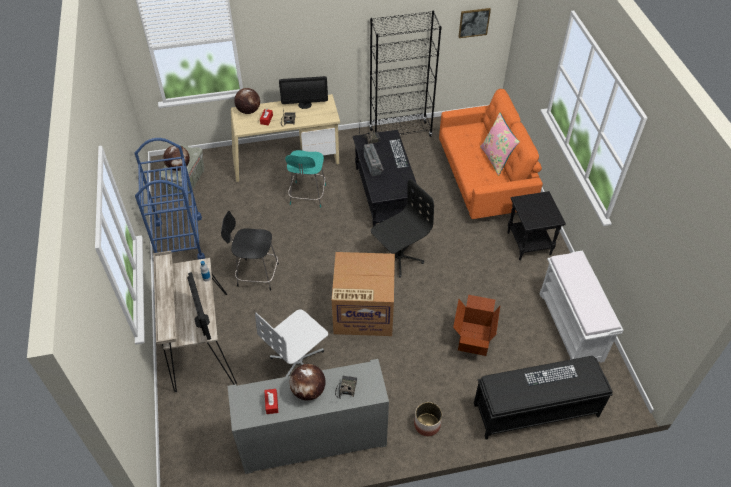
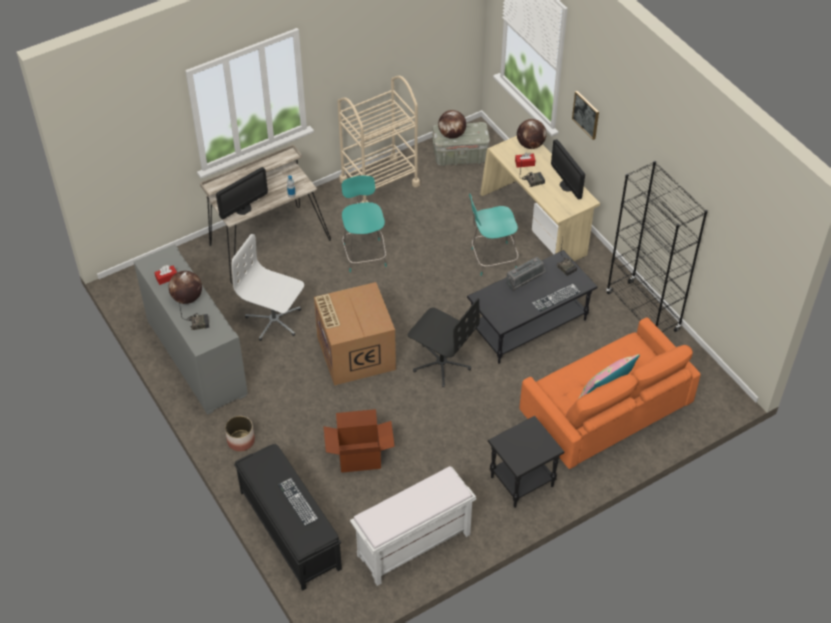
camera: 70 degrees right, 0 degrees up
(179, 241) = (379, 182): blue cart -> beige cart
(256, 274) = (364, 254): black chair -> turquoise chair
(474, 22) = (746, 267): picture -> picture (586, 114)

